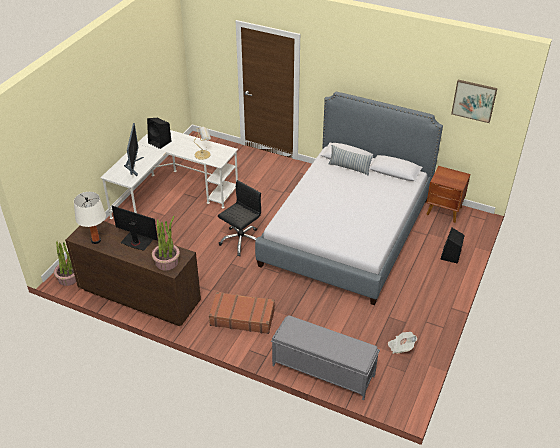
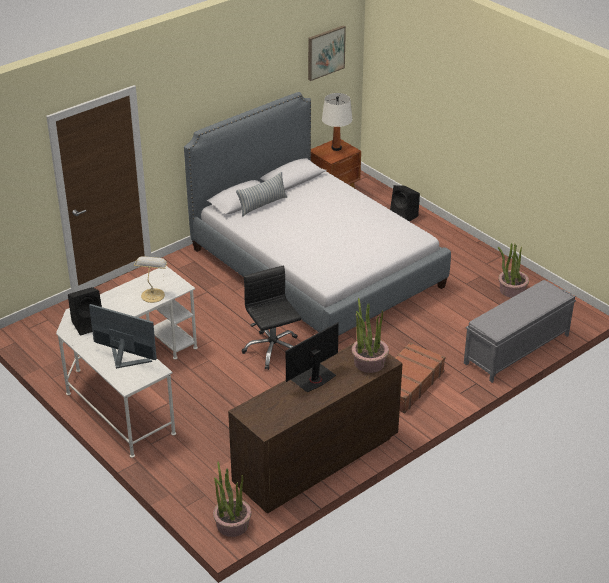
camera: 65 degrees left, 5 degrees down
(96, 240) = (286, 413): white table lamp -> white table lamp (336, 148)
(401, 347) = (511, 290): newspaper -> potted plant

